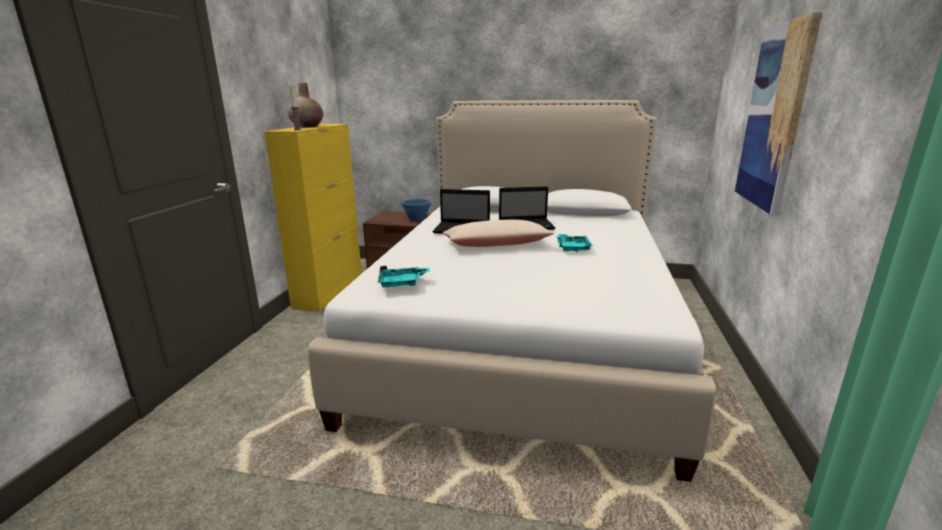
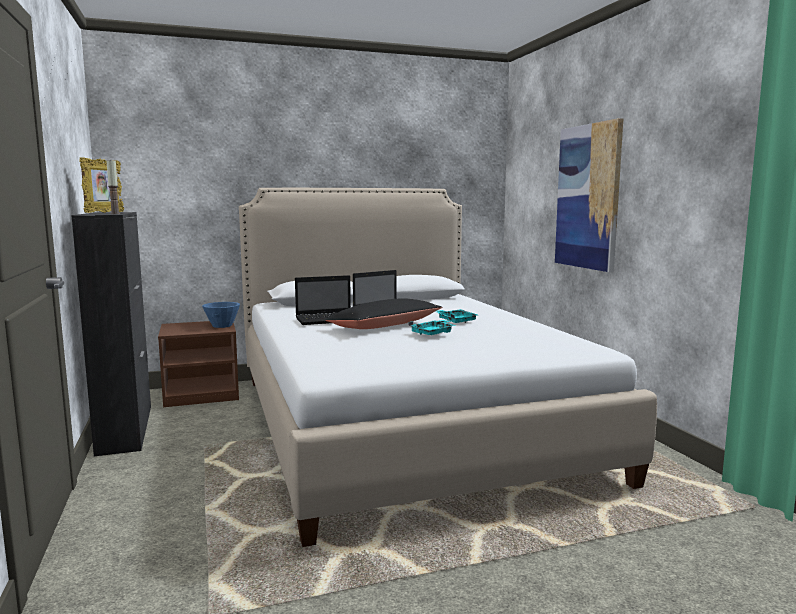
camera: 30 degrees left, 10 degrees down
(307, 126) = (104, 213): beige vase -> picture frame
(329, 290) = (125, 428): yellow cabinet -> black cabinet
(402, 283) = (357, 360): turquoise tray -> turquoise tray (433, 333)
(496, 245) = (385, 326): beige pillow -> black pillow

